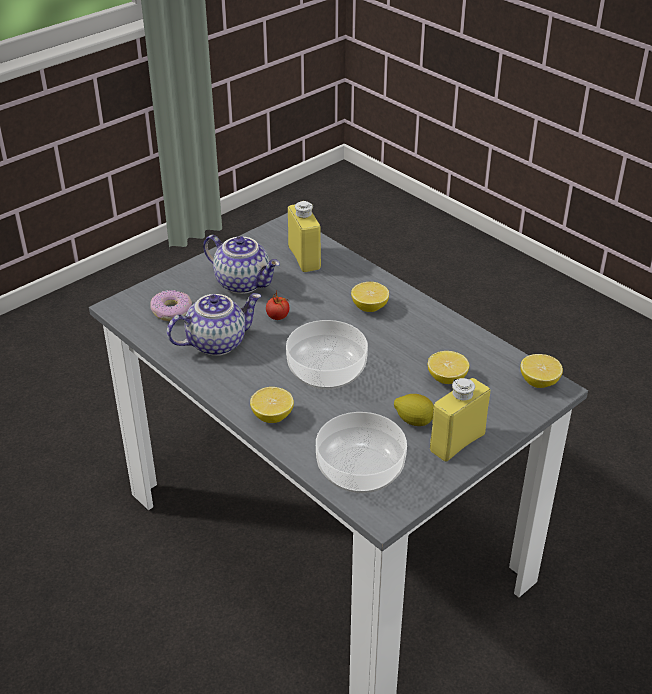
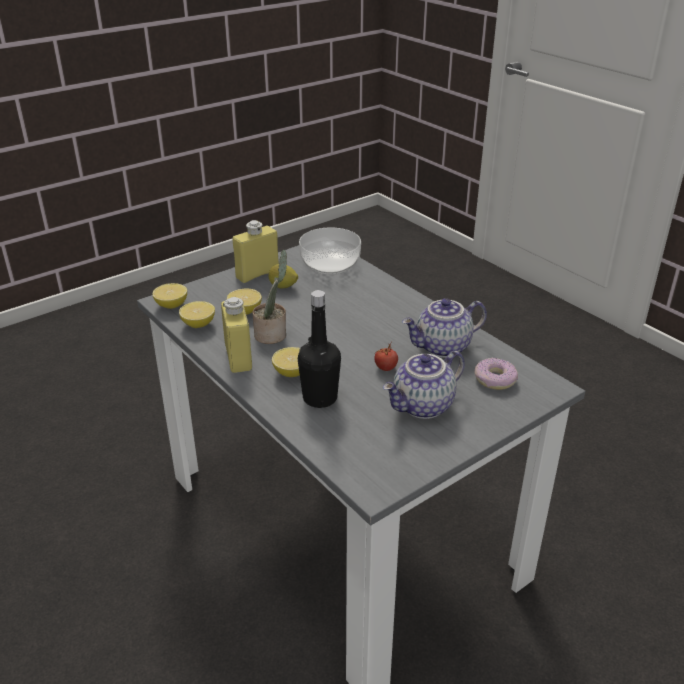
camera: 175 degrees left, 5 degrees down
(244, 283) = (423, 407): teapot -> teapot turned 75 degrees counterclockwise
(272, 416) = (390, 294): lemon -> lemon (198, 324)
(304, 258) = (353, 435): yellow bottle -> yellow bottle (238, 357)
(327, 371) = (343, 321): bowl -> none
(337, 285) = (320, 398): none -> black bottle
(403, 348) = (272, 334): none -> potted plant

